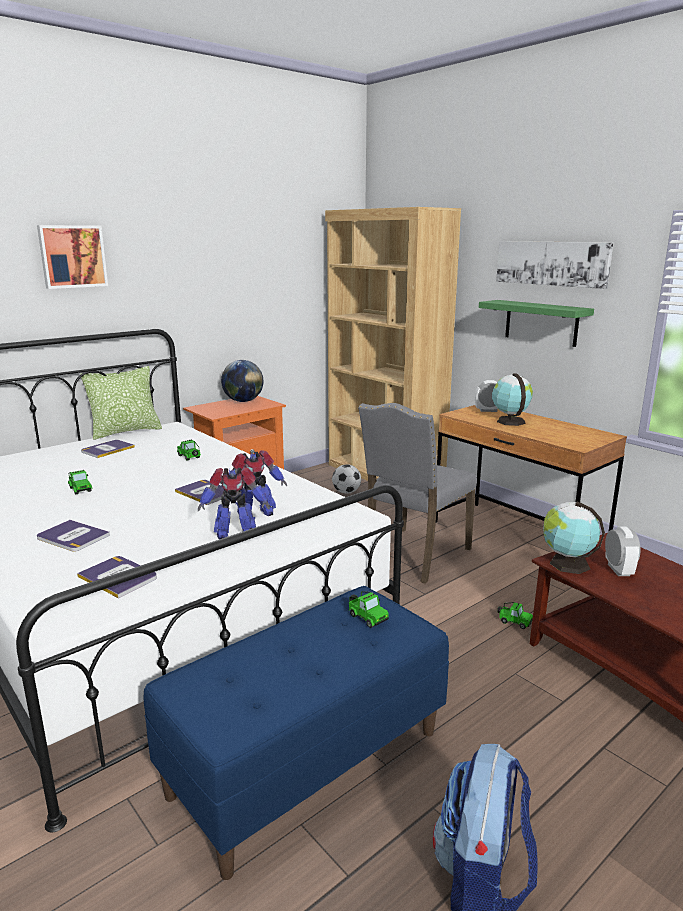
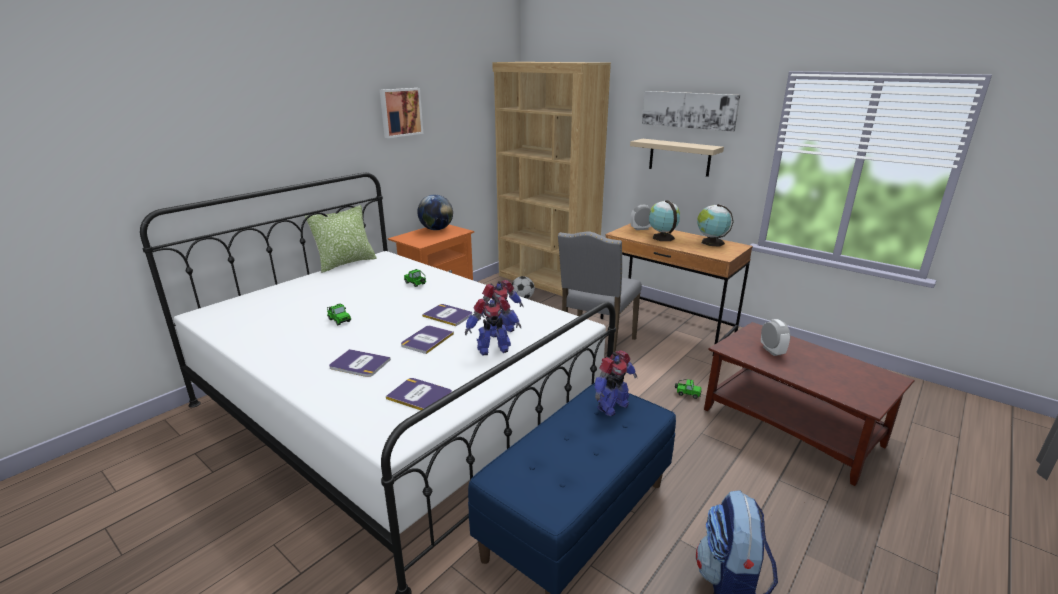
camera: 10 degrees left, 5 degrees up
(72, 256) = (293, 112): picture -> picture (400, 112)
(107, 449) = (340, 281): book -> book (427, 340)
(366, 617) = (612, 406): toy car -> toy robot
(541, 322) = (679, 157): green shelf -> beige shelf
(567, 563) = (735, 349): globe -> globe (711, 242)

